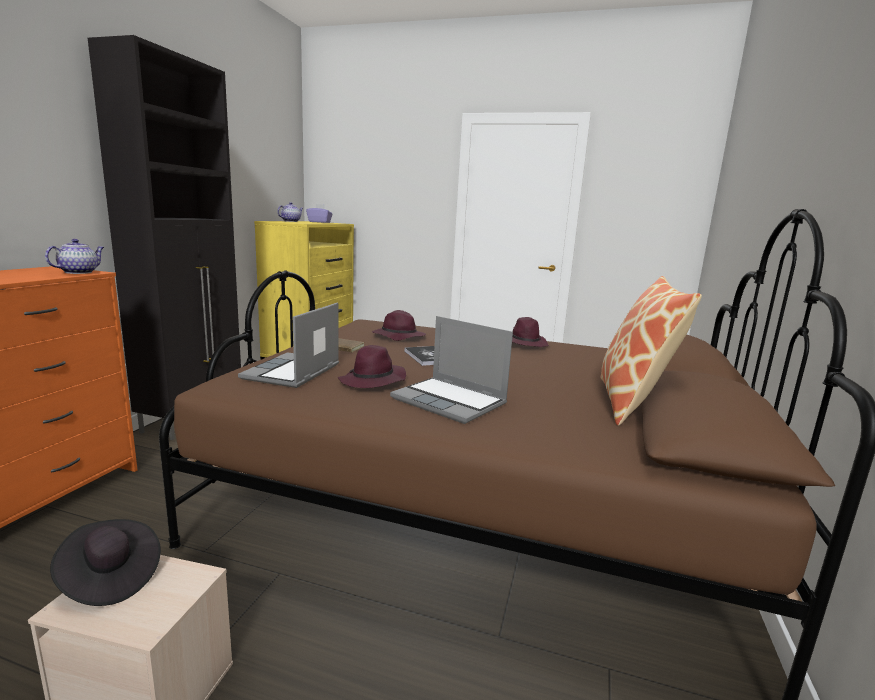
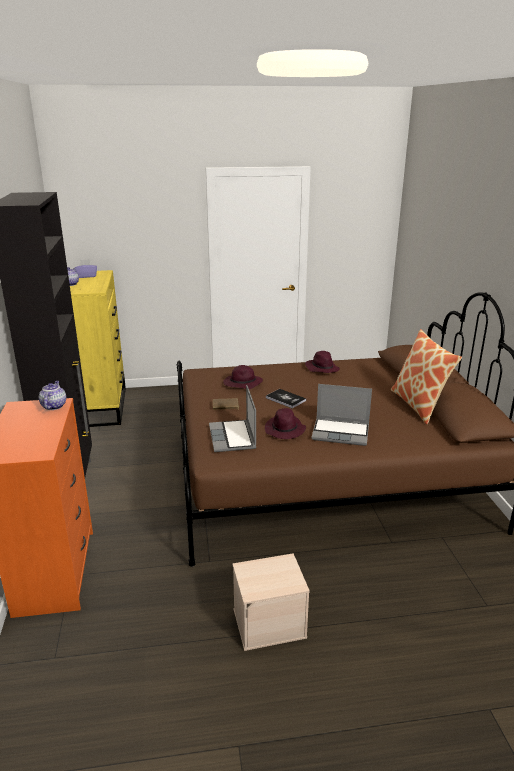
camera: 25 degrees left, 10 degrees up
(109, 578) = (250, 576): black hat -> none

